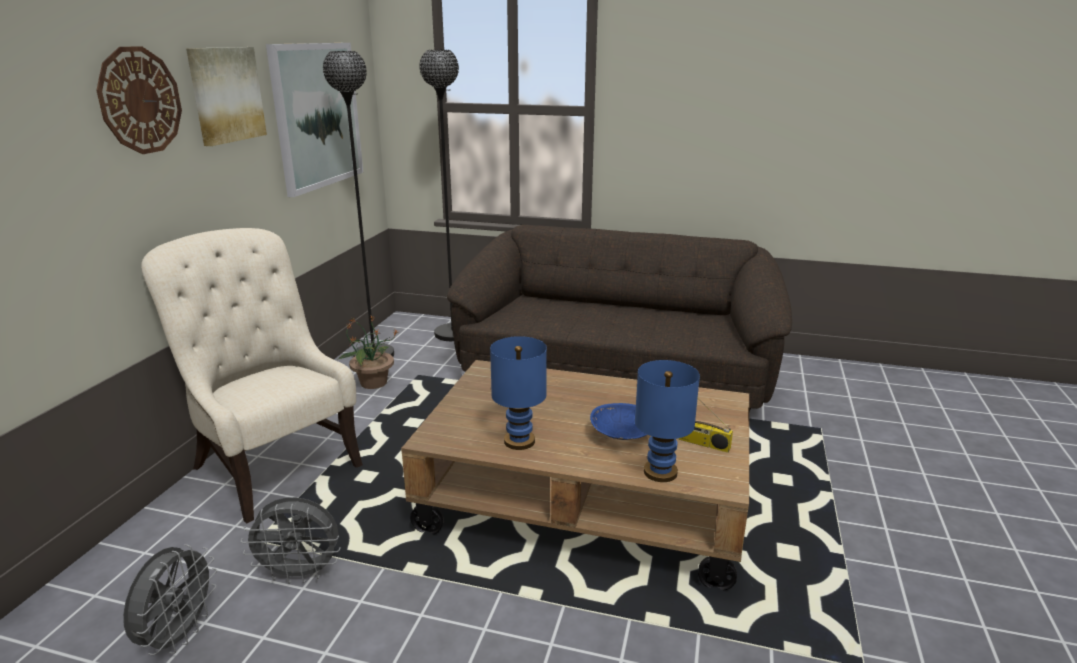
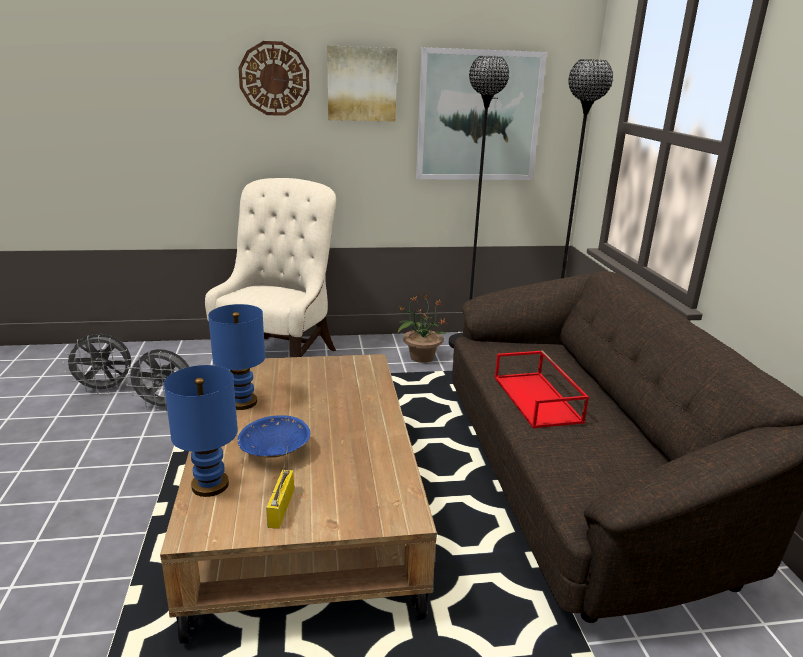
camera: 65 degrees right, 0 degrees up
(301, 573) = (166, 406): grey fan -> grey fan turned 60 degrees counterclockwise
(601, 325) = (538, 399): none -> red tray

